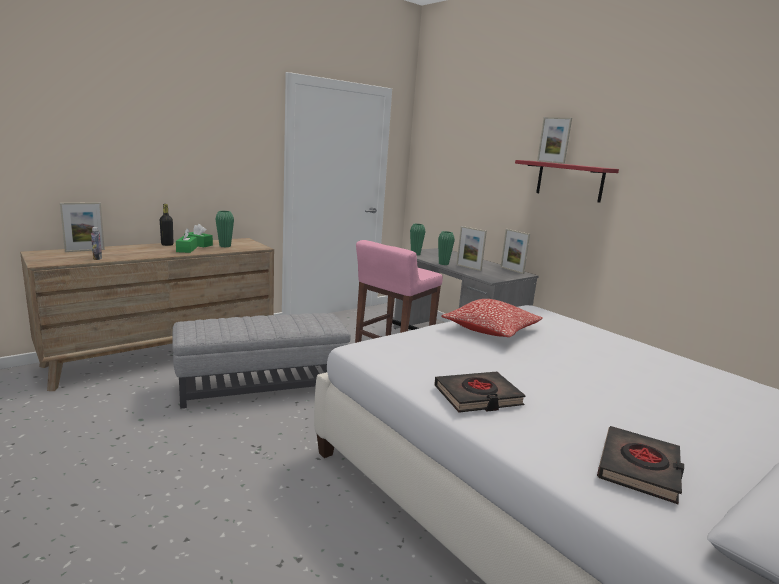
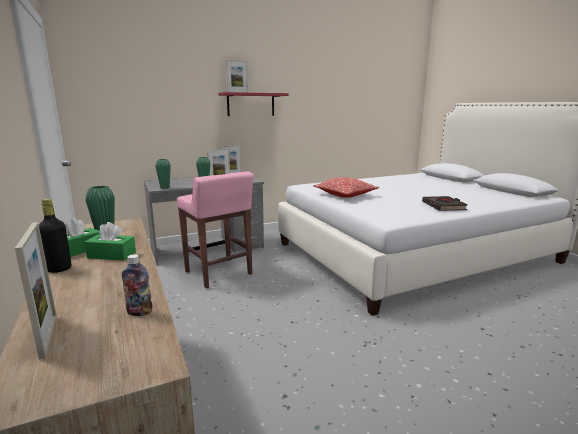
camera: 75 degrees left, 0 degrees up
(262, 386) = (254, 340): grey ottoman -> none
(639, 469) = (487, 196): black book -> none

